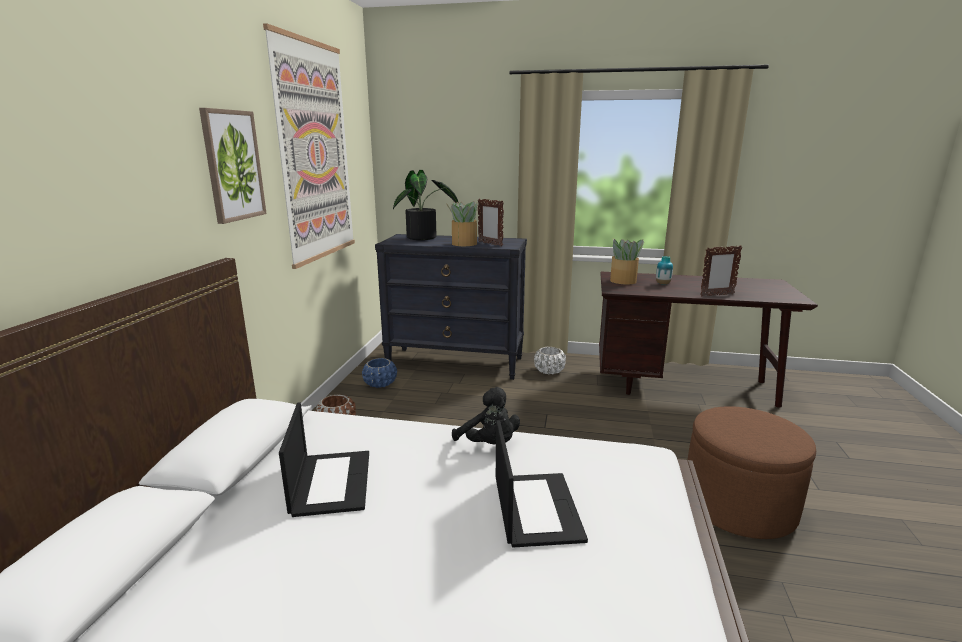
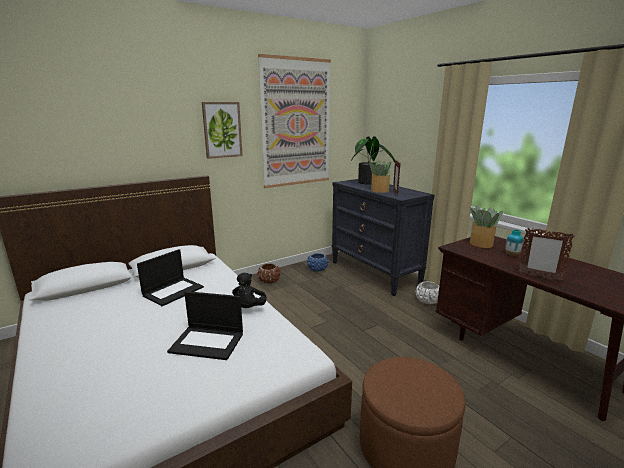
camera: 45 degrees right, 0 degrees up
(535, 508) = (208, 342): laptop -> laptop turned 60 degrees clockwise

